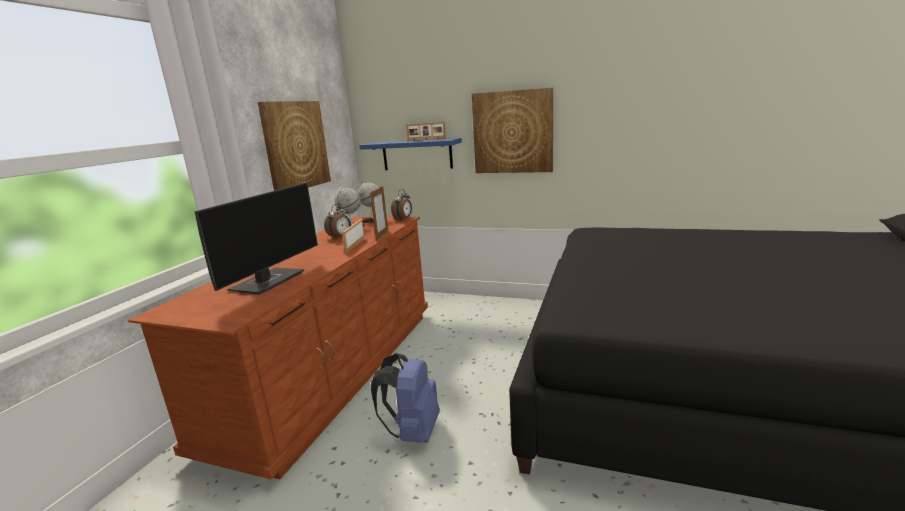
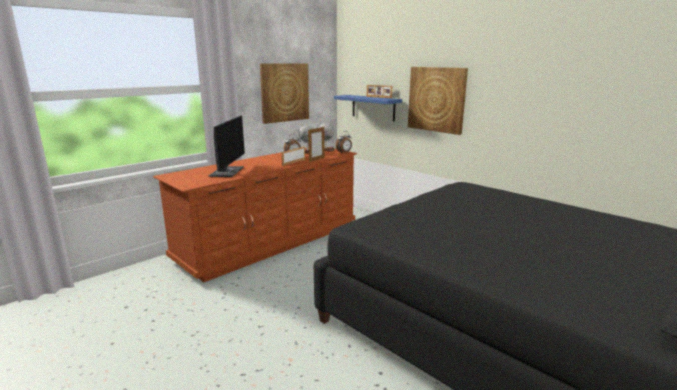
camera: 25 degrees right, 0 degrees up
(268, 281) = (227, 172): monitor -> monitor turned 45 degrees counterclockwise
(413, 432) = (283, 283): blue backpack -> none

